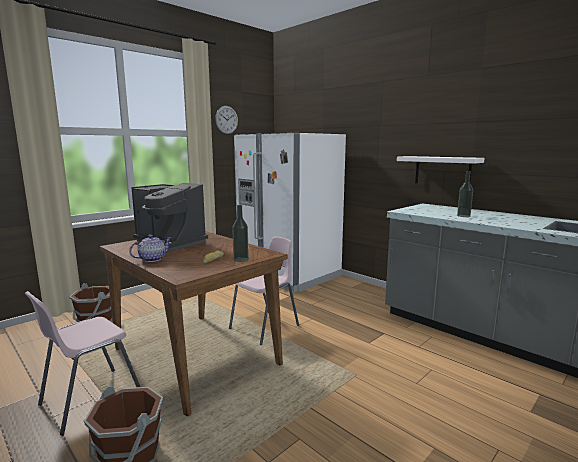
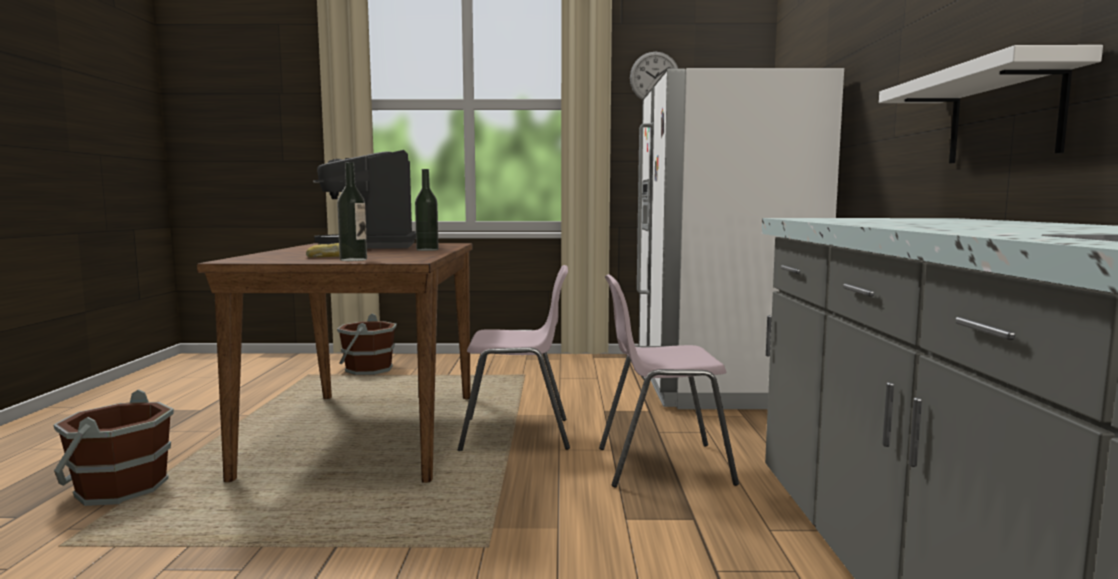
camera: 45 degrees right, 5 degrees down
(90, 400) = (210, 431): pink chair -> pink chair (661, 465)
(152, 259) = (290, 251): teapot -> none
(463, 216) = (916, 223): bottle -> bottle (427, 250)

